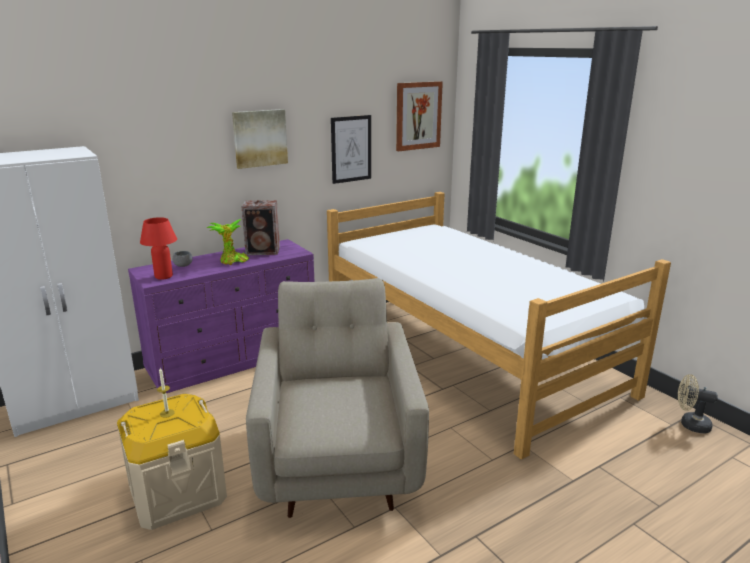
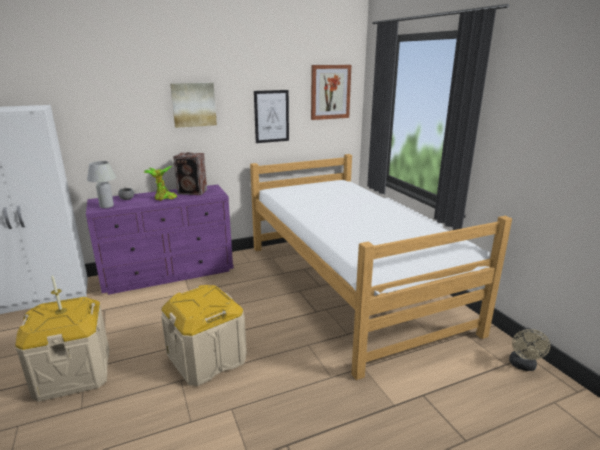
camera: 10 degrees right, 0 degrees up
(163, 276) = (106, 206): red table lamp -> white table lamp
(338, 456) = (207, 358): beige armchair -> beige storage box
(690, 424) = (523, 366): beige fan -> beige fan turned 105 degrees counterclockwise

